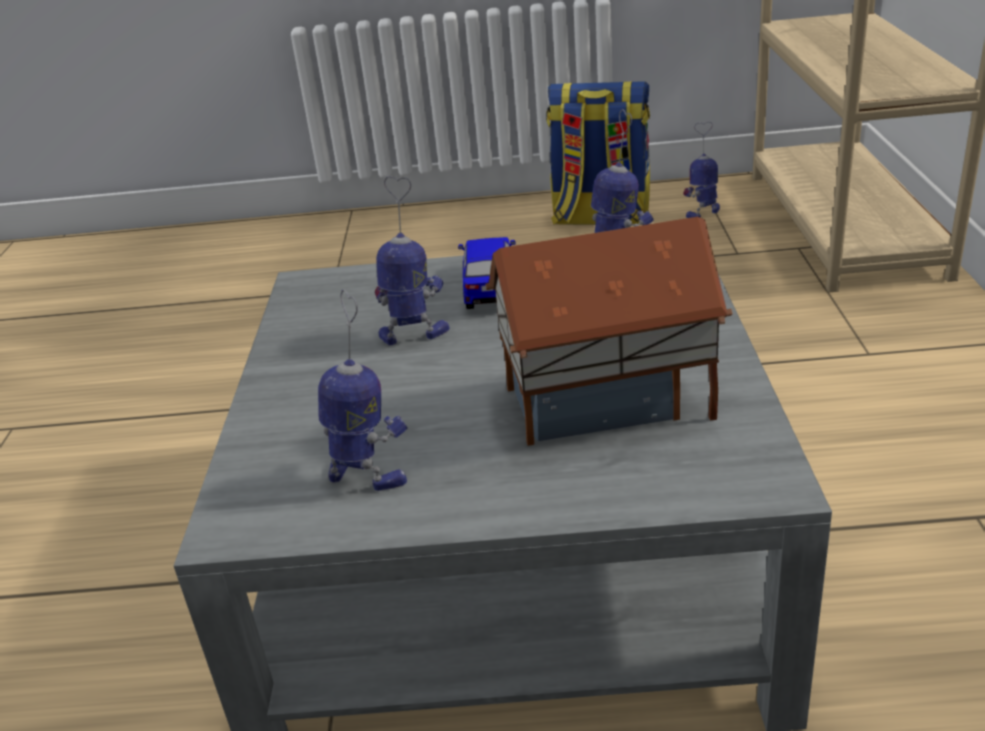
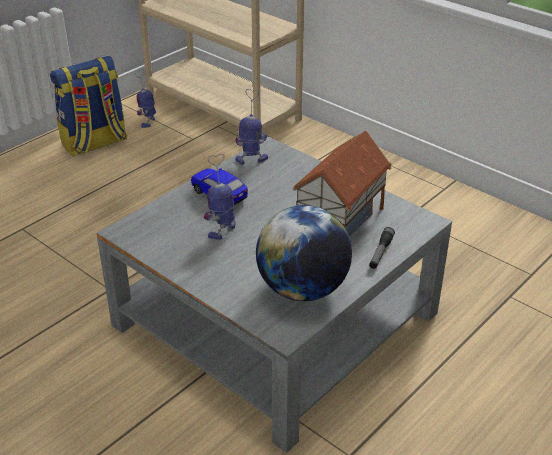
camera: 50 degrees left, 5 degrees up
(367, 477) = (302, 289): toy robot -> globe
(586, 491) = (380, 253): none -> flashlight

